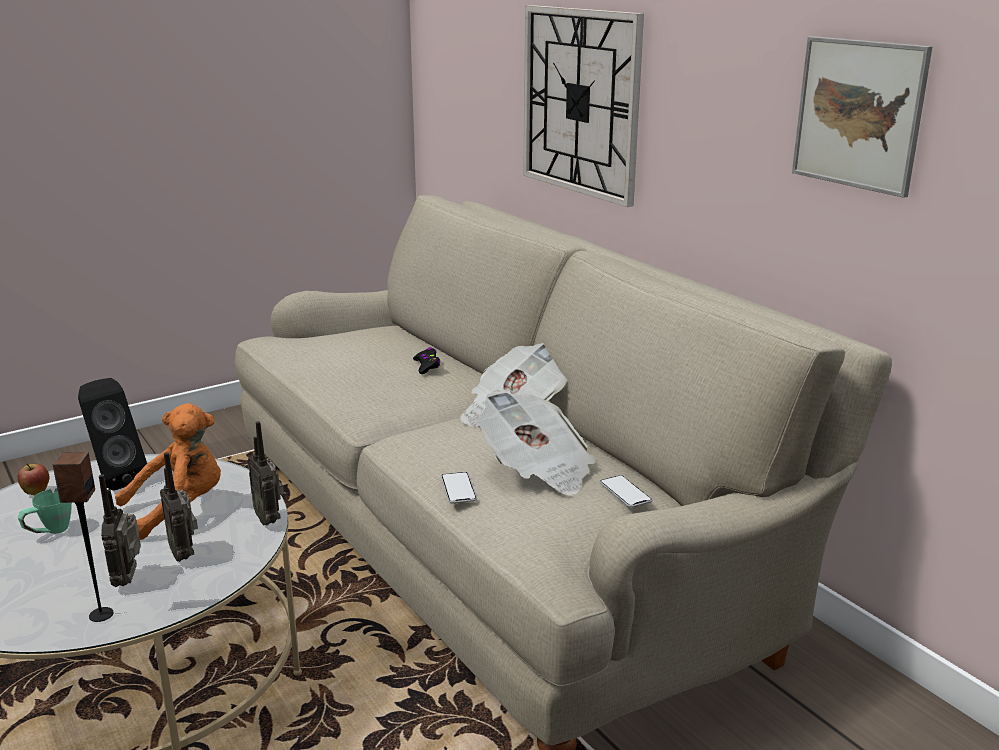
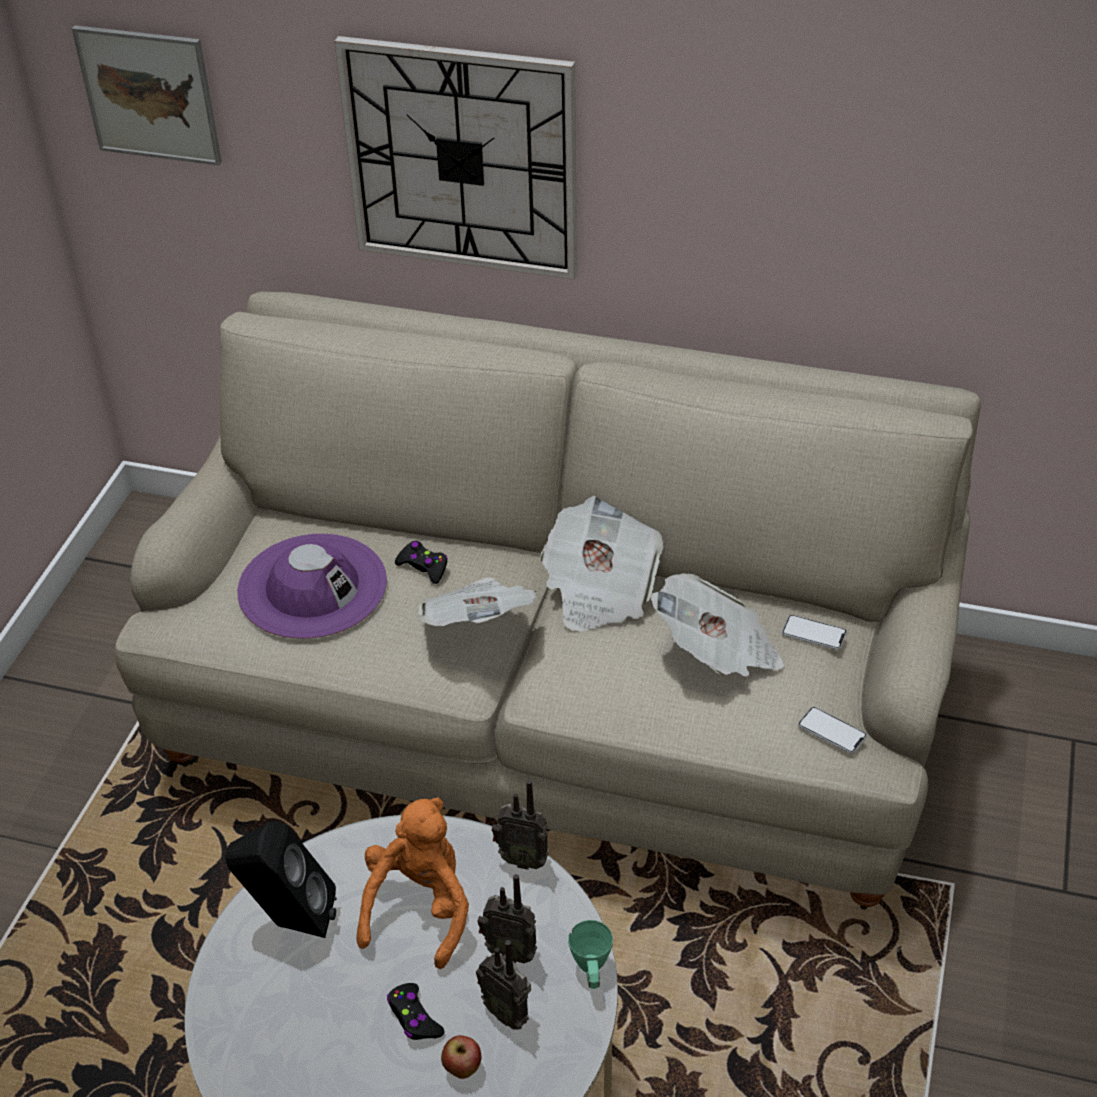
camera: 40 degrees left, 20 degrees up
(36, 493) = (237, 996): apple -> apple (463, 1069)
(50, 532) = (340, 1025): green mug -> green mug (591, 973)
(85, 552) = (414, 1018): none -> black game controller
(100, 614) = (542, 1062): speaker -> none
(355, 350) = (312, 586): none -> purple hat
(413, 398) = (478, 624): none -> newspaper
(458, 489) = (685, 719): phone -> phone (832, 731)
(858, 114) = (915, 177): picture -> picture (149, 95)

